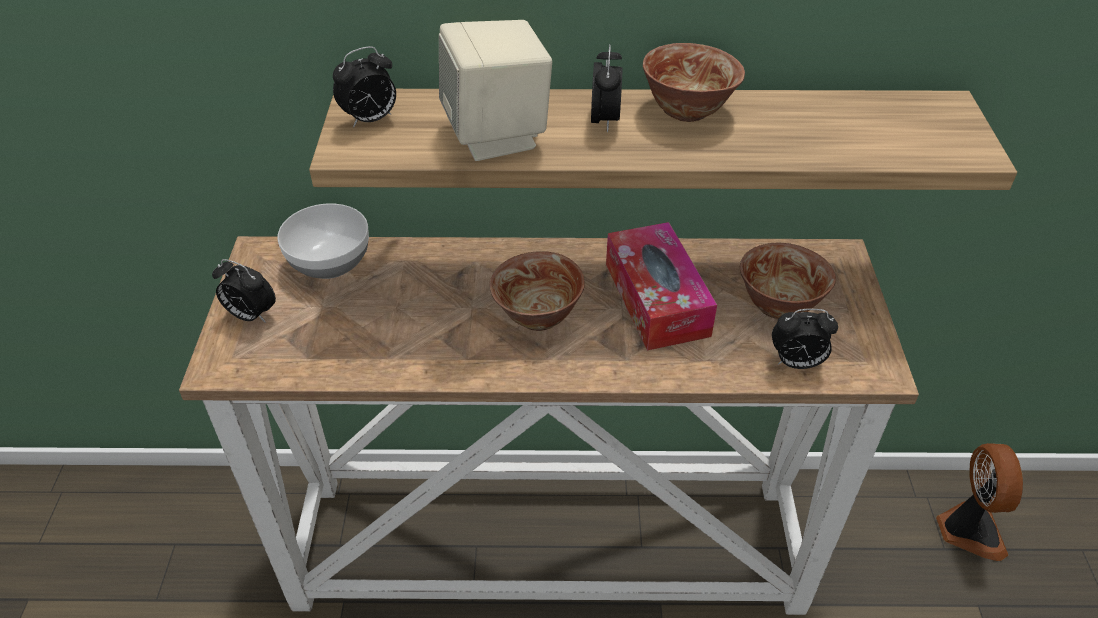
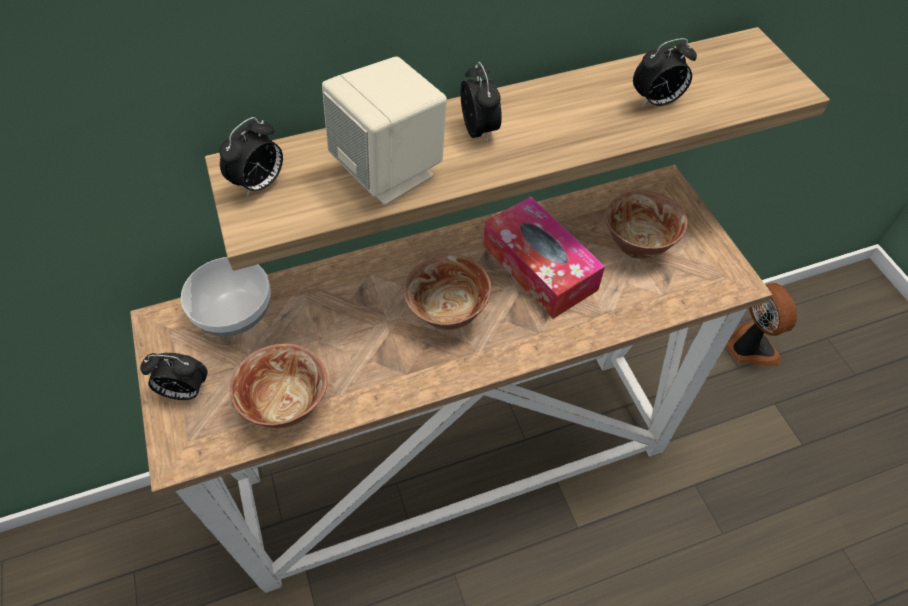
camera: 20 degrees left, 10 degrees up
(687, 110) = (544, 102): bowl -> bowl (286, 405)
(796, 363) = (673, 294): alarm clock -> alarm clock (656, 102)

